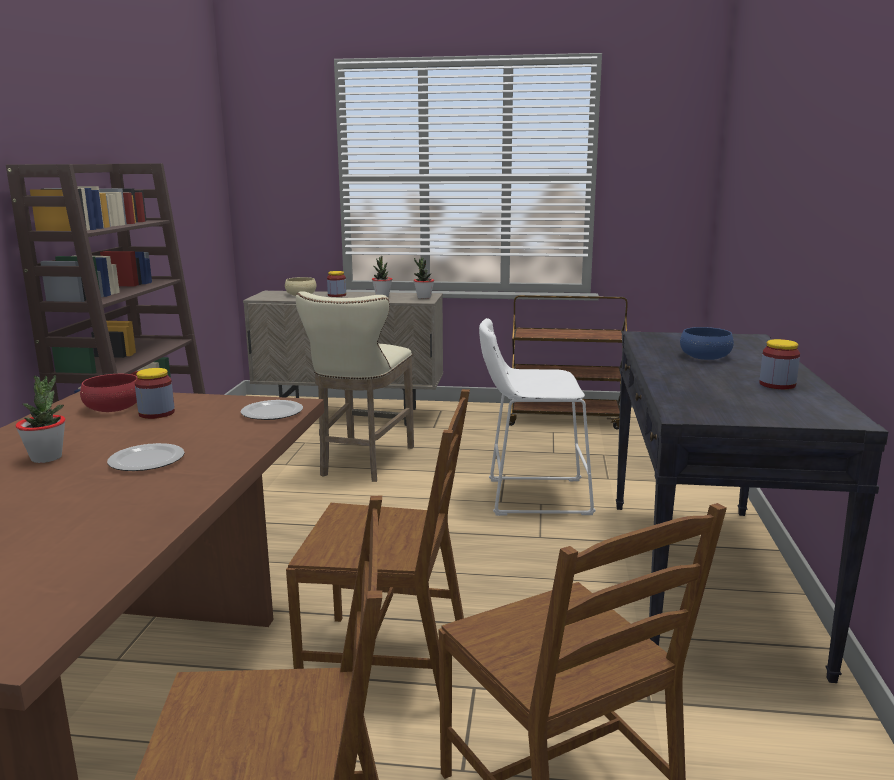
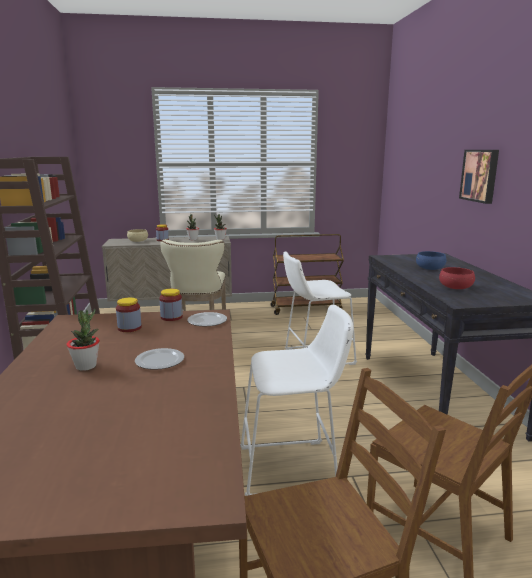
camera: 15 degrees left, 0 degrees up
(113, 407) = (94, 326): red bowl -> red bowl (455, 287)
(388, 660) = (293, 468): brown chair -> white stool
(777, 384) = (484, 282): jar -> jar (171, 317)
(816, 194) = (480, 175): none -> picture

